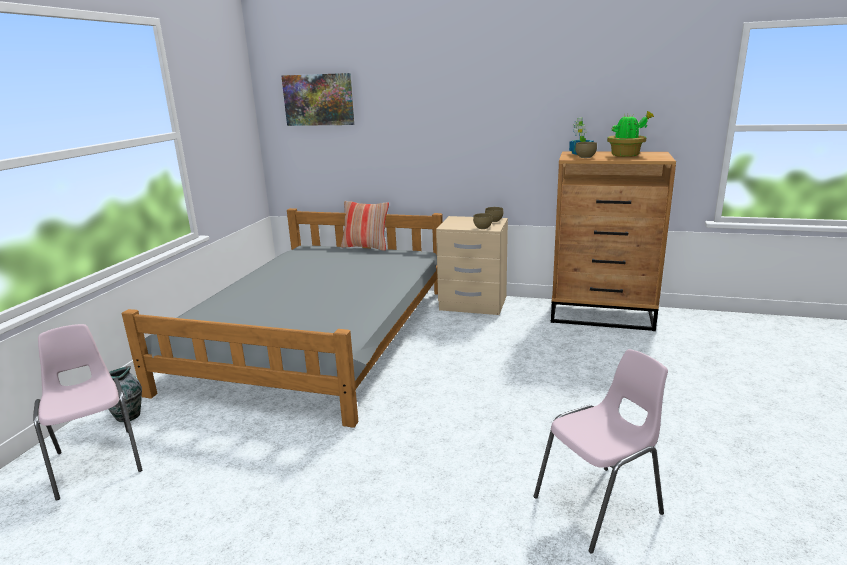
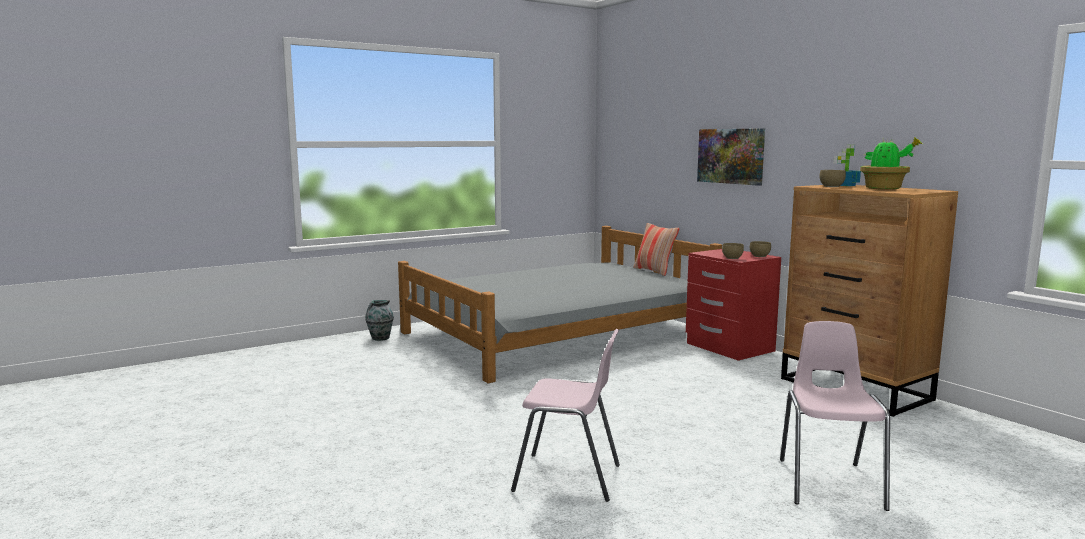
camera: 40 degrees right, 10 degrees down
(98, 461) = (337, 351): pink chair -> pink chair (829, 483)
(318, 100) = (637, 124): picture -> picture (731, 156)
(473, 304) = (728, 348): beige nightstand -> red nightstand

